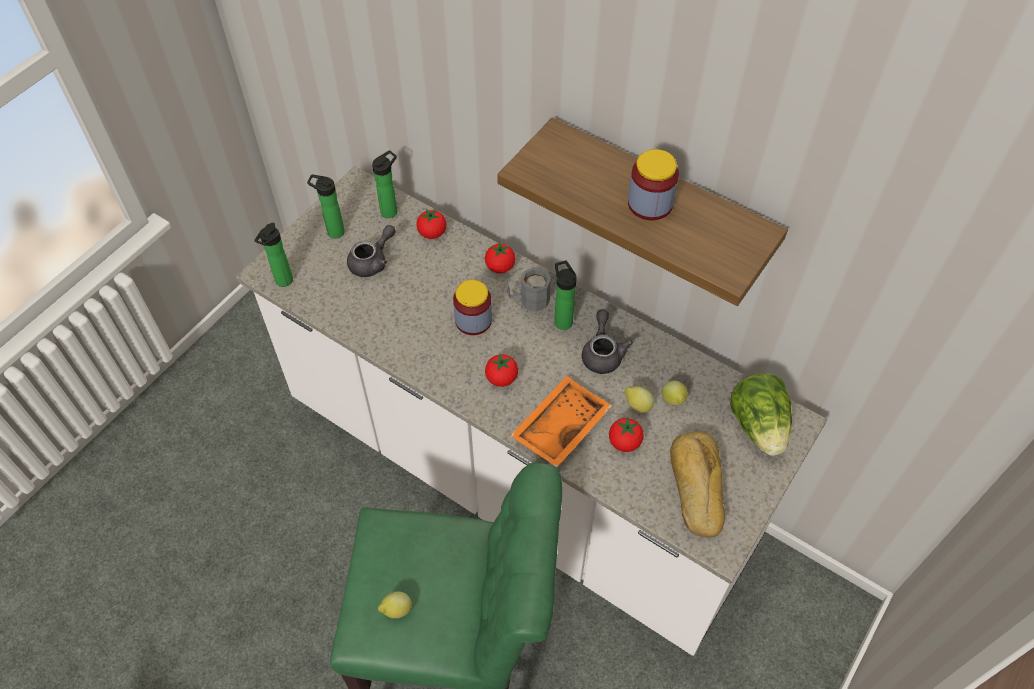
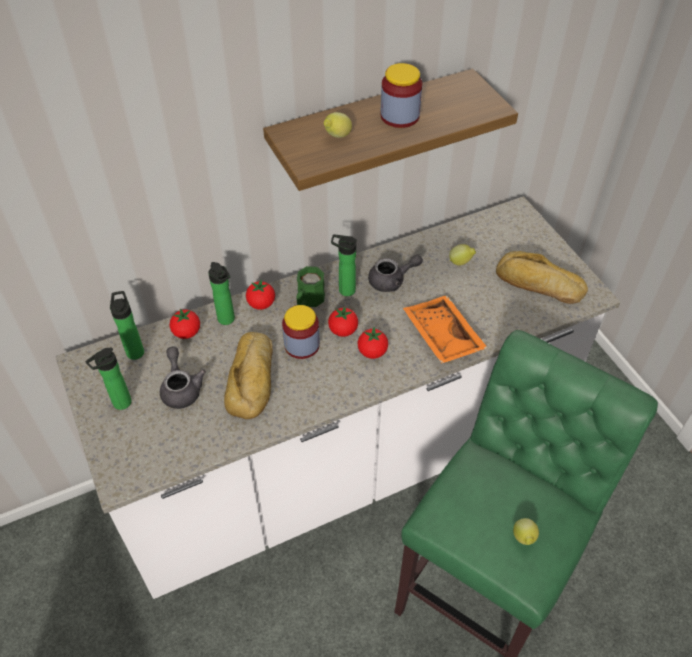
camera: 60 degrees left, 5 degrees down
(282, 282) = (145, 470): bottle -> bottle (227, 320)
(413, 305) = (253, 379): none -> bread
(528, 299) = (308, 301): grey mug -> green mug
(602, 353) = (392, 281): grey teapot -> grey teapot turned 135 degrees clockwise
(624, 442) = (479, 305): tomato -> tomato (343, 330)
(637, 406) = (452, 284): lemon -> lemon (337, 137)
(759, 426) = (509, 230): lettuce -> none

